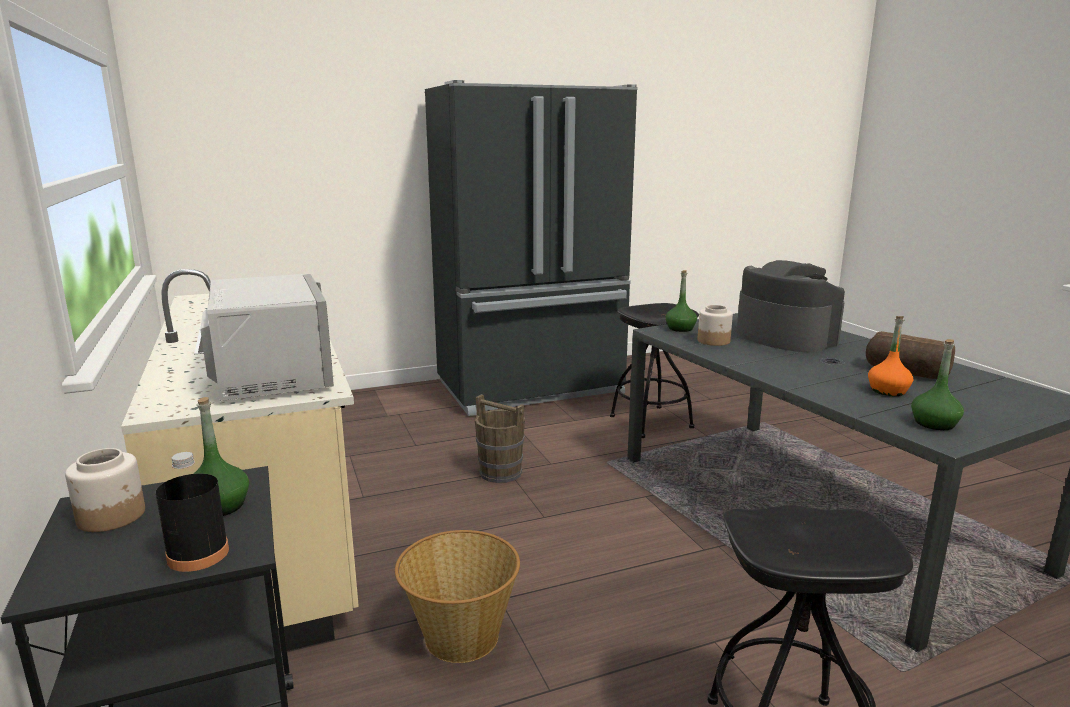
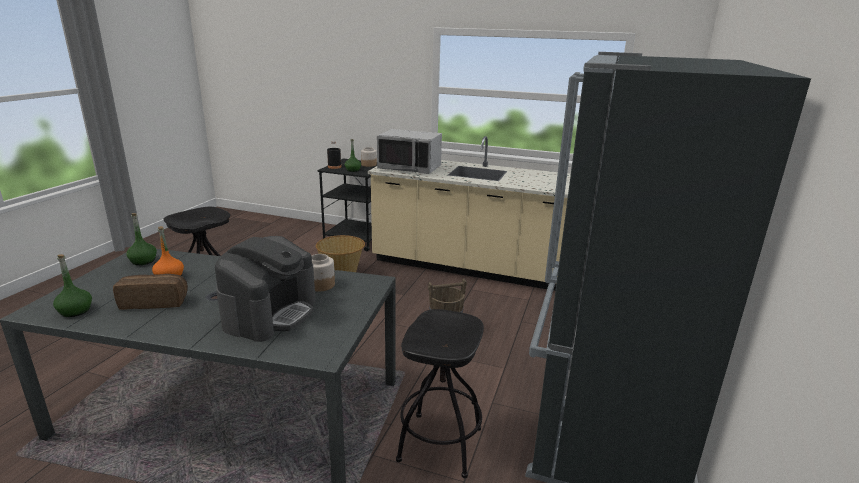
camera: 130 degrees right, 5 degrees up
(680, 329) = (364, 290): green bottle -> green bottle (75, 311)
(784, 337) = (270, 313): coffee machine -> coffee machine turned 75 degrees counterclockwise

